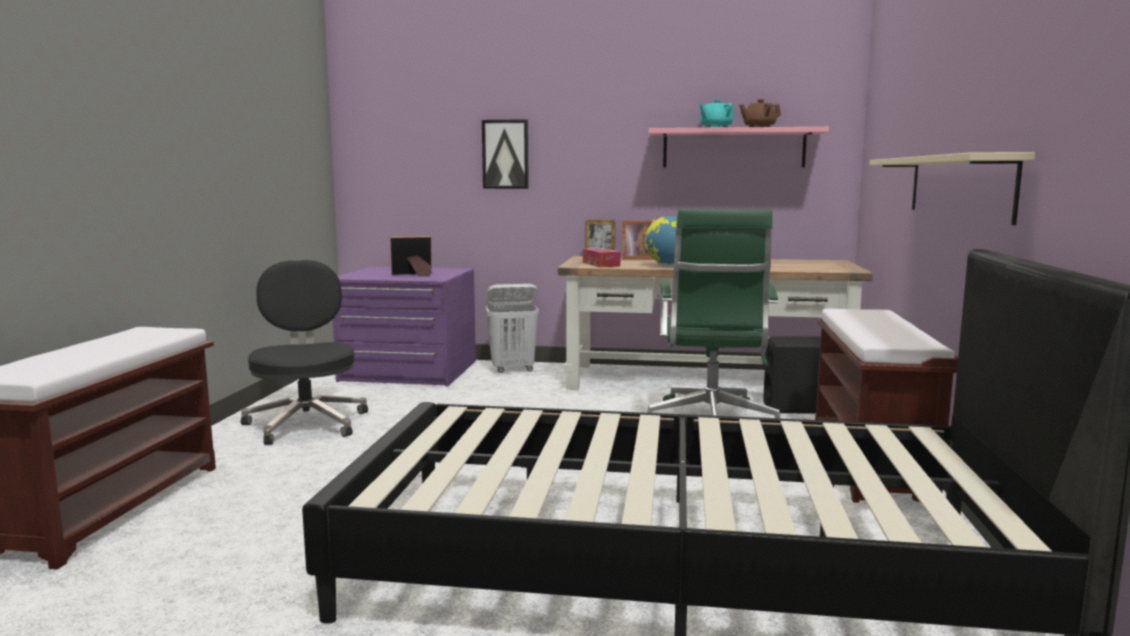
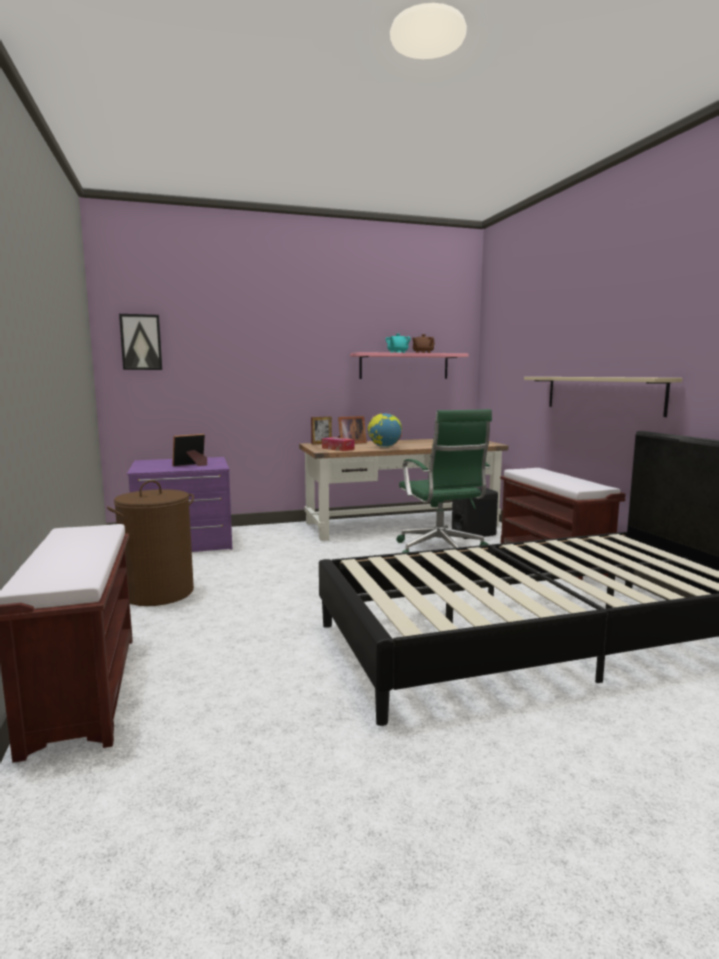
camera: 25 degrees left, 0 degrees up
(306, 423) = (158, 593): black office chair -> brown laundry basket
(505, 154) = (245, 369): picture -> picture (141, 342)
(513, 369) = (263, 531): white laundry basket -> none

